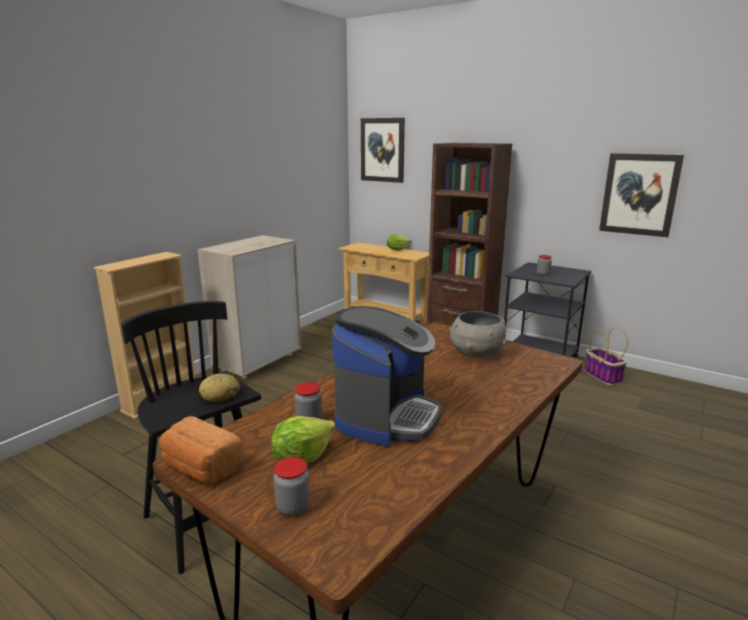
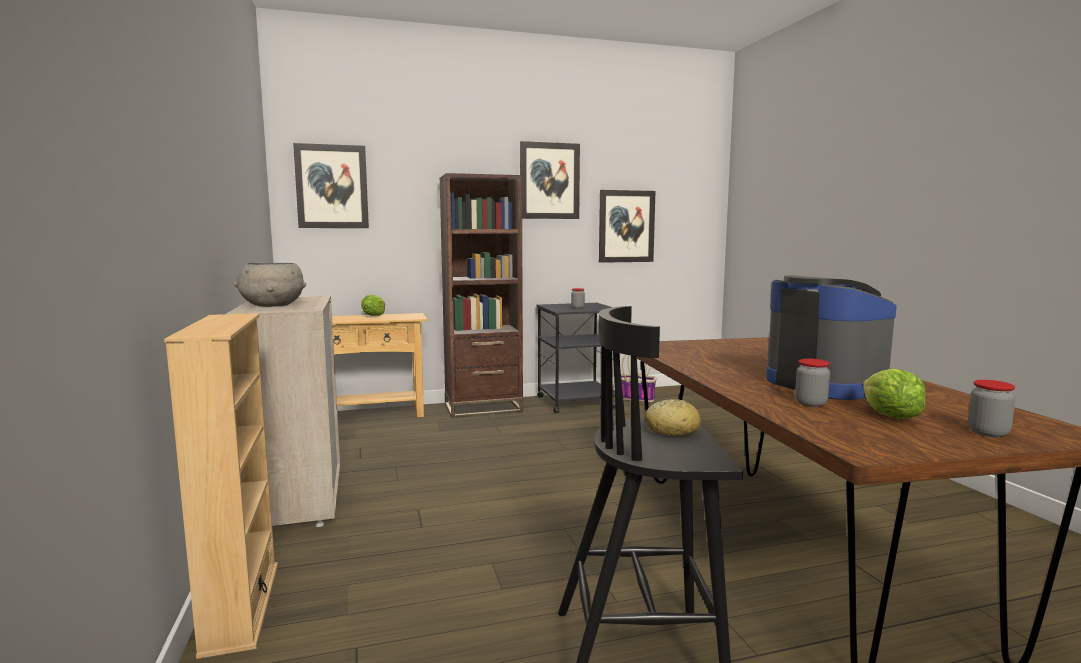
camera: 50 degrees left, 10 degrees down
(200, 468) = (890, 450): bread -> none
(476, 353) = (721, 347): grey bowl -> grey bowl (272, 305)
(554, 144) = (549, 181): none -> picture

